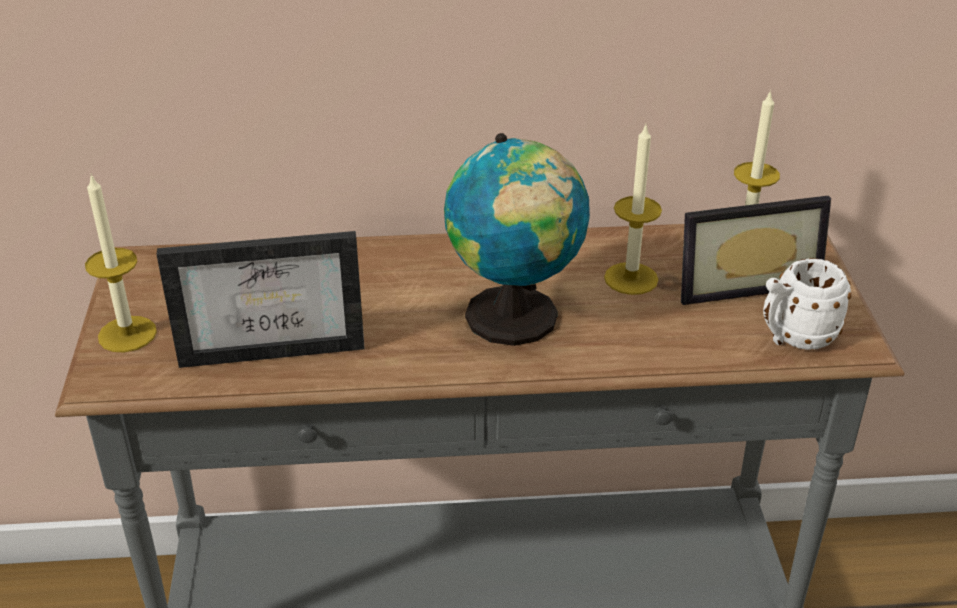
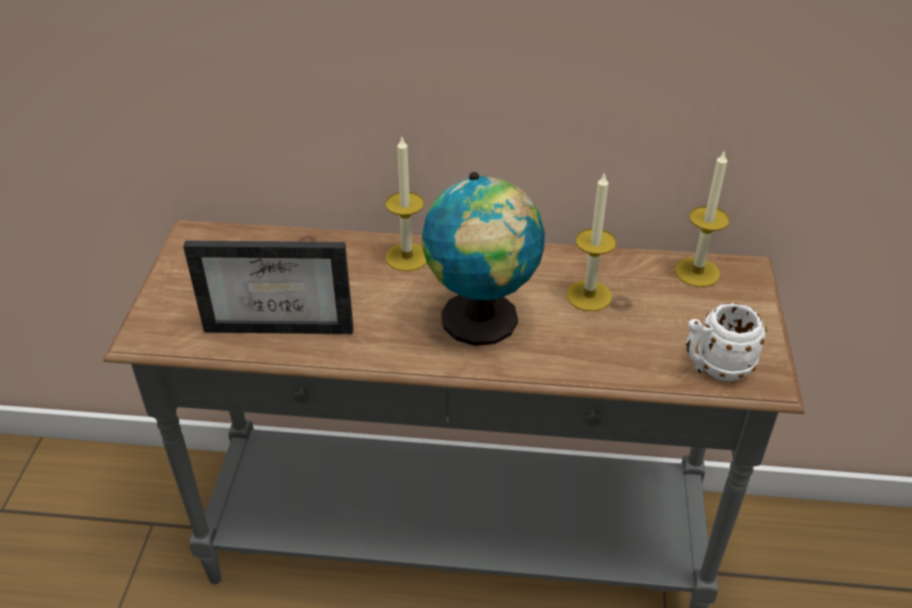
camera: 10 degrees right, 5 degrees up
(127, 334) = (172, 298): candle -> candle (407, 257)
(742, 281) = (684, 309): picture frame -> none

